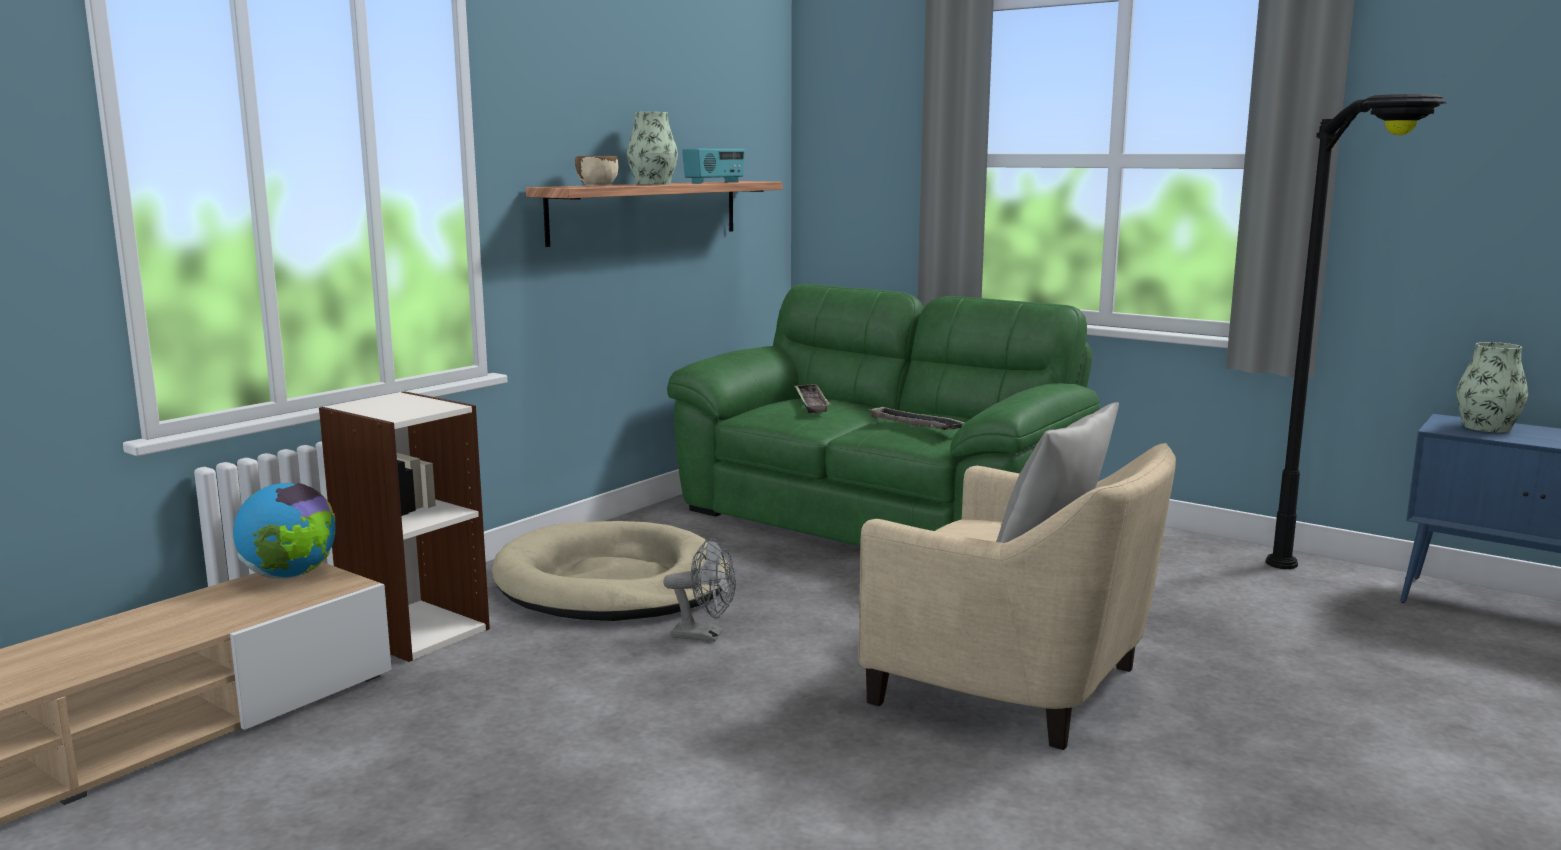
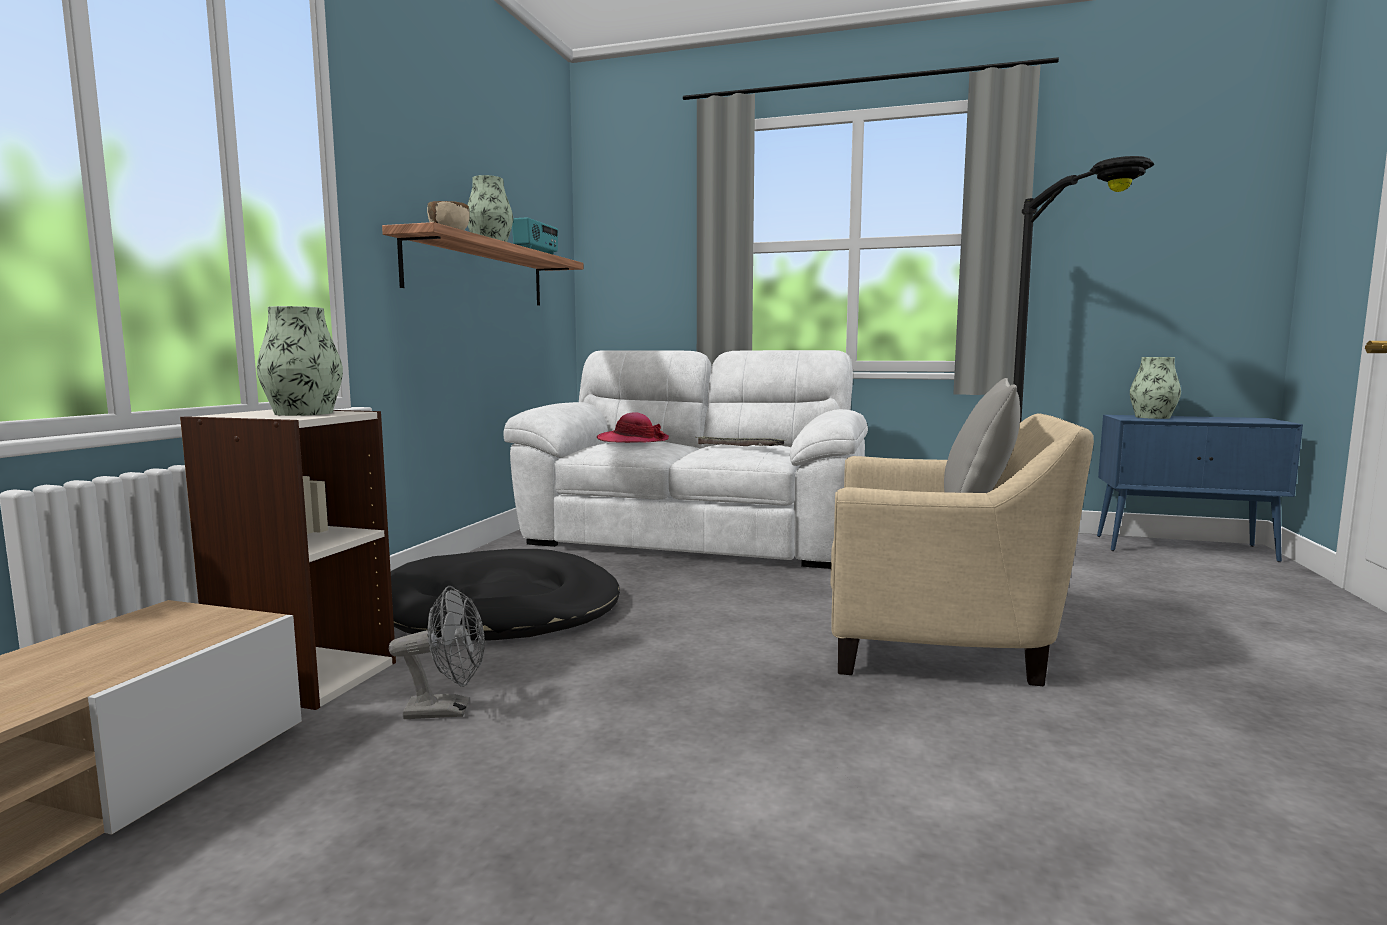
camera: 20 degrees left, 5 degrees down
(290, 576) = (153, 621): globe -> none
(411, 407) = (303, 413): none -> vase
(612, 583) = (500, 606): beige dog bed -> black dog bed
(705, 635) = (631, 638): grey fan -> grey fan (448, 710)
(811, 403) = (632, 440): tray -> hat
(881, 518) = (695, 535): green sofa -> white sofa

